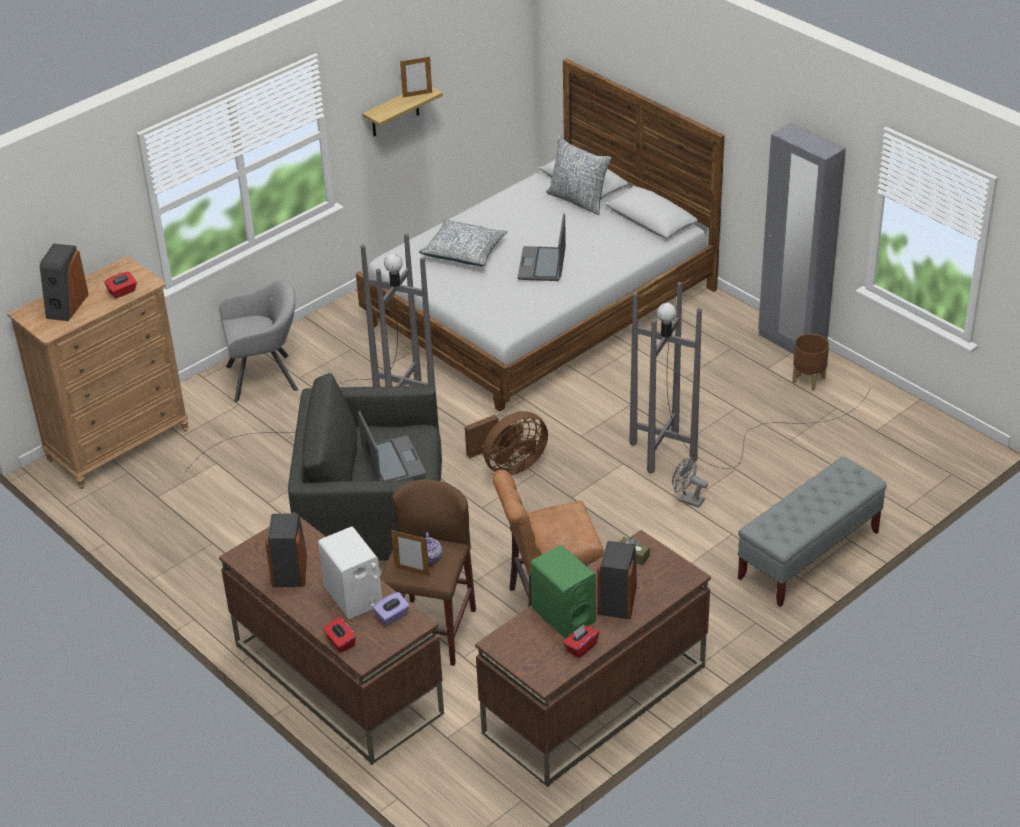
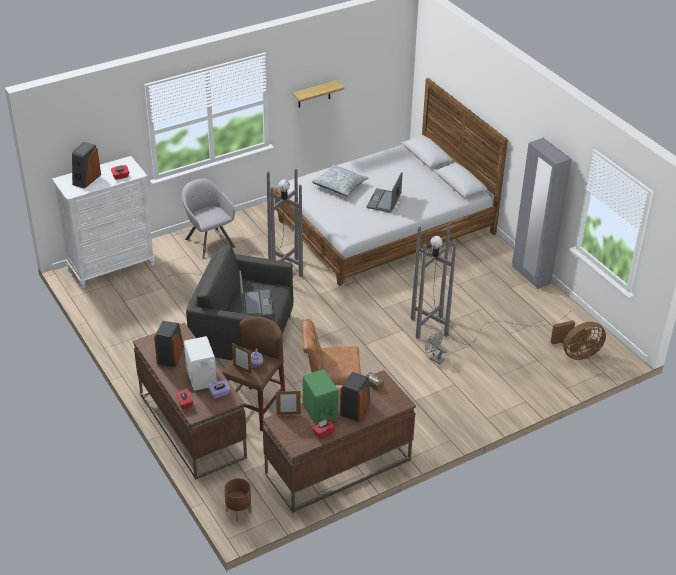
camera: 10 degrees right, 0 degrees up
(118, 445) = (112, 267): brown dresser -> white dresser
(266, 377) = (209, 241): grey armchair -> grey armchair turned 120 degrees counterclockwise
(417, 95) = (328, 86): picture frame -> picture frame (288, 414)
(509, 466) = (334, 319): brown fan -> brown fan (577, 354)
(578, 200) = (419, 165): pillow -> none
(808, 380) = (533, 299): brown planter -> brown planter (238, 511)
(808, 556) = (497, 406): grey bench -> none

